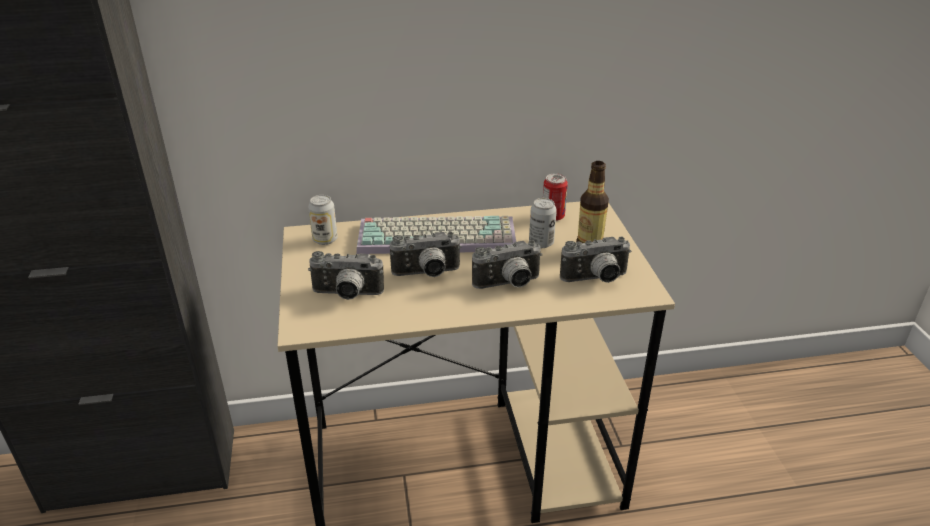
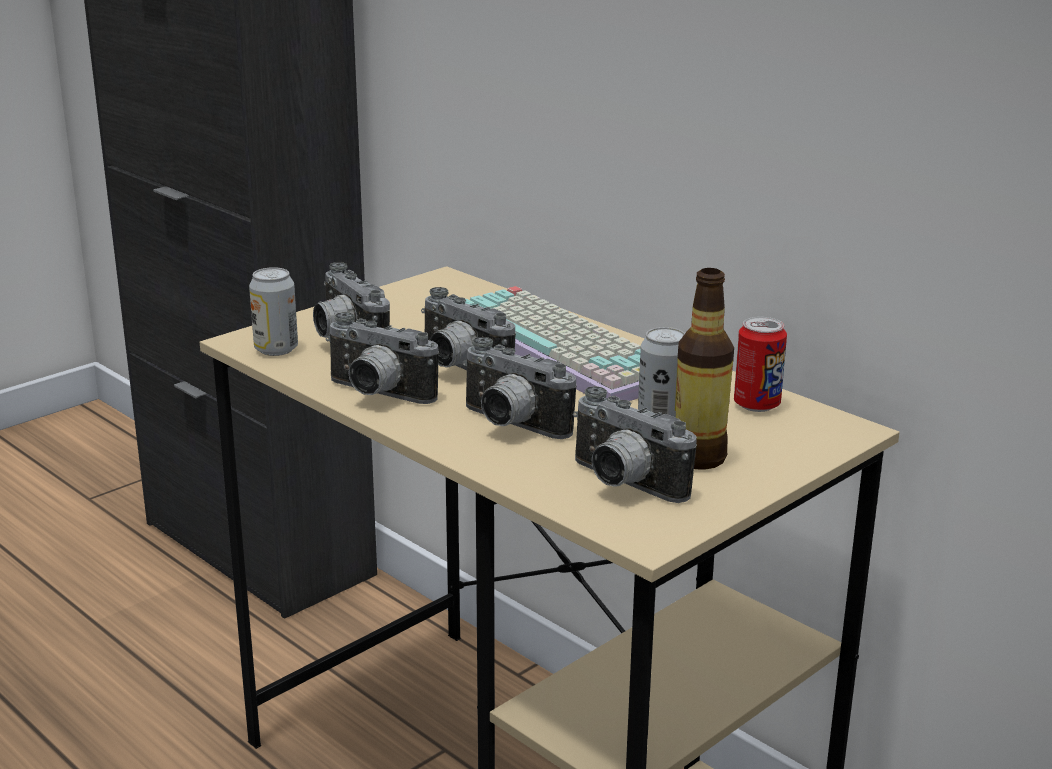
camera: 55 degrees right, 10 degrees down
(325, 240) = (450, 293): can -> can (276, 349)
(430, 310) = (375, 395): none -> camera

